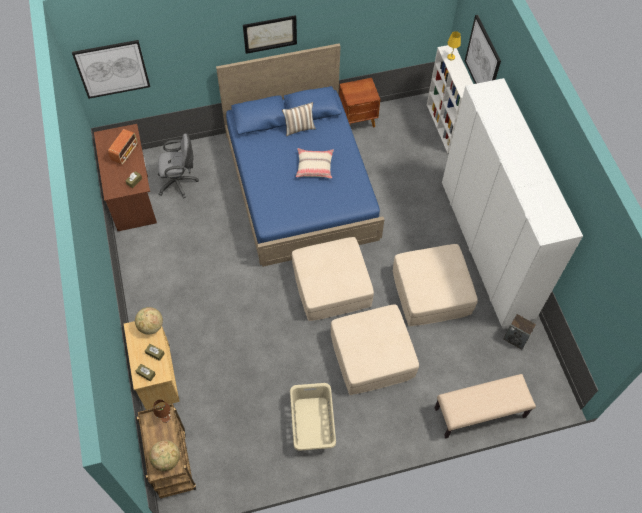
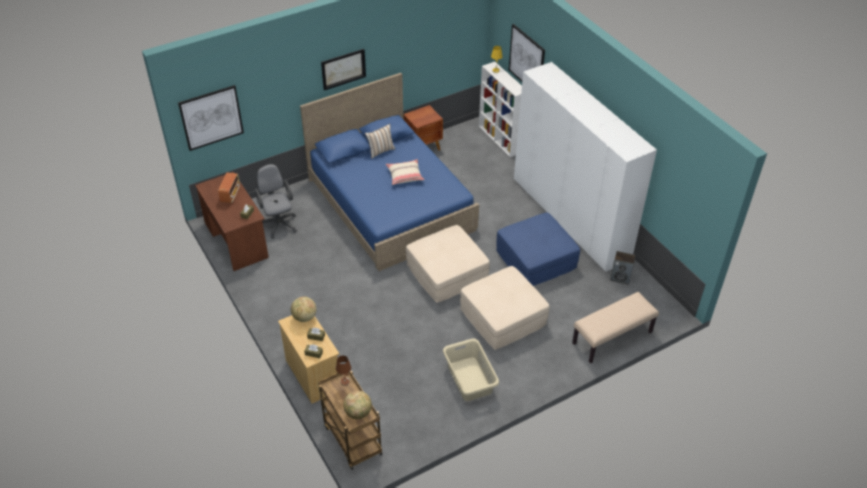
camera: 15 degrees left, 15 degrees down
(179, 182) = (278, 223): grey office chair -> grey office chair turned 90 degrees counterclockwise
(431, 292) = (536, 259): beige ottoman -> blue ottoman

